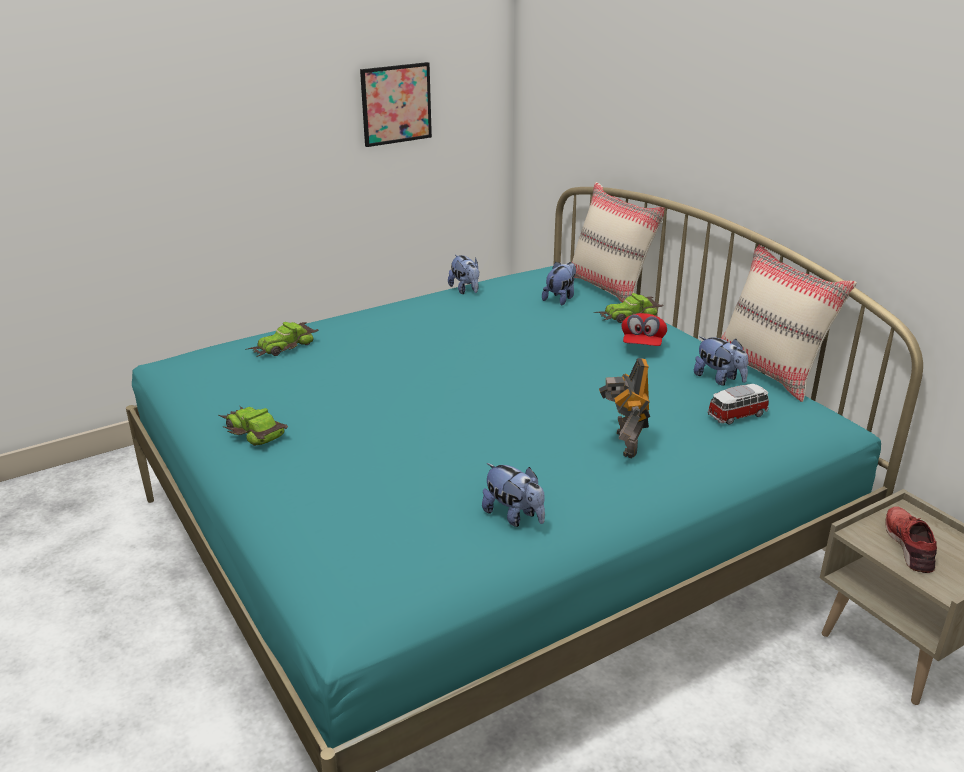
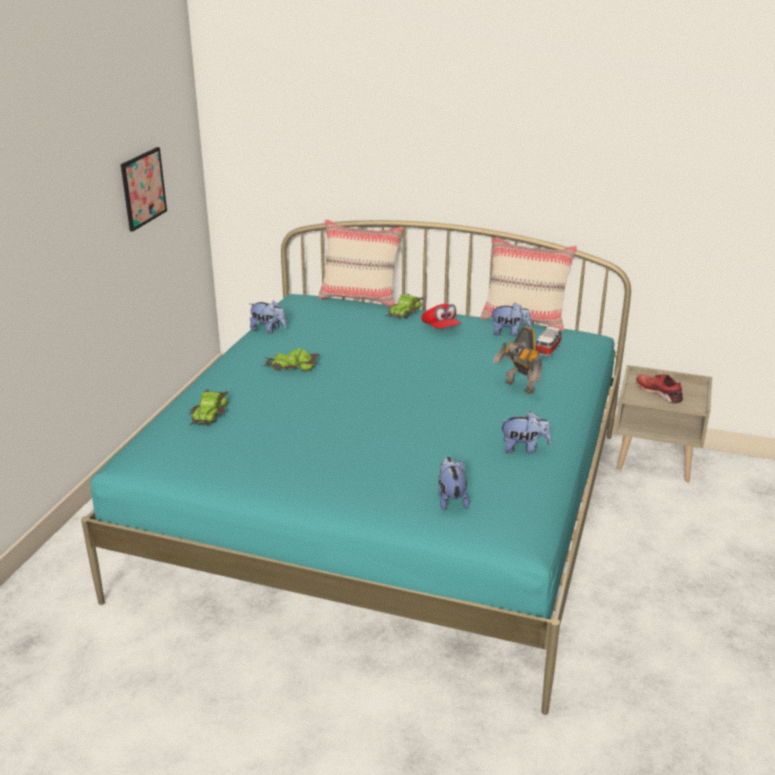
camera: 40 degrees left, 0 degrees up
(252, 430) = (293, 473): toy car -> toy car (291, 366)
(560, 298) = (344, 314): plush toy -> plush toy (451, 499)

